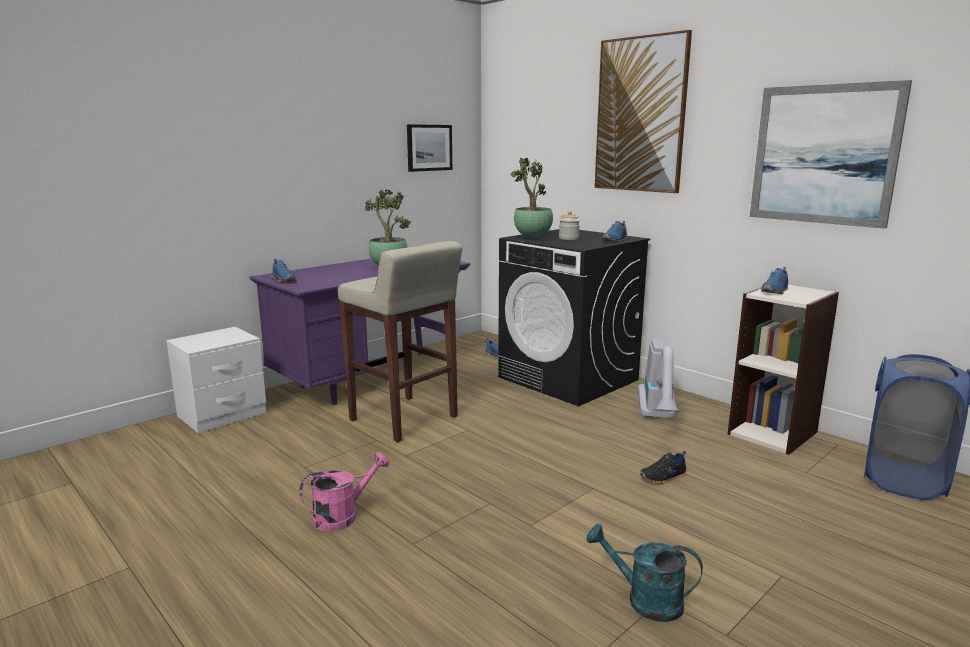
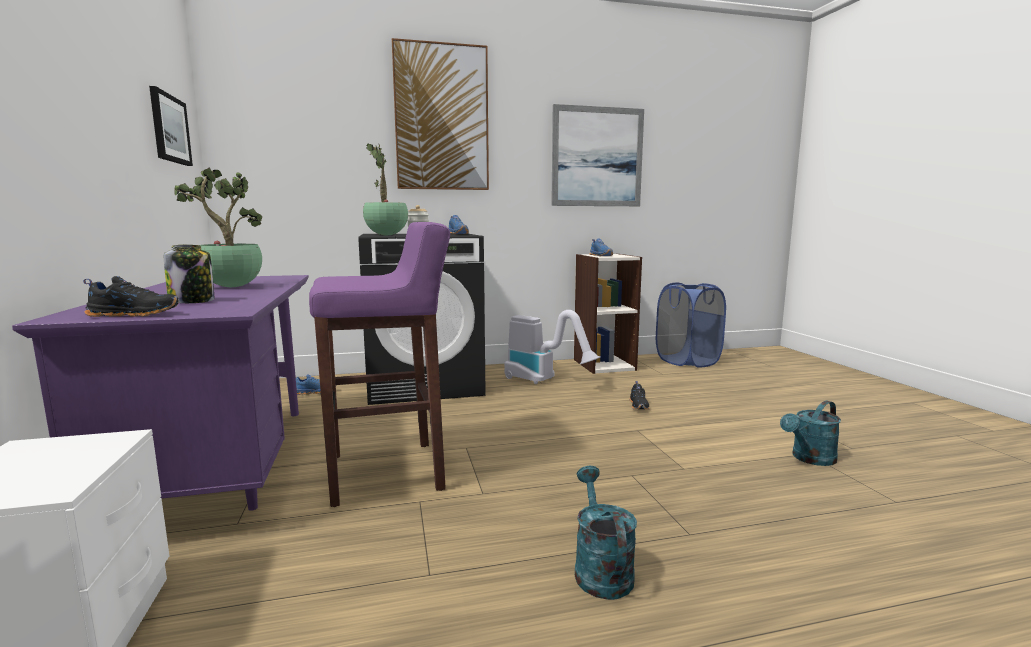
camera: 60 degrees left, 5 degrees down
(284, 280) = (135, 314): blue shoe -> black shoe
(331, 275) = (193, 301): none -> jar
(343, 516) = (600, 569): pink watering can -> turquoise watering can
(404, 419) = (388, 472): beige stool -> purple stool

